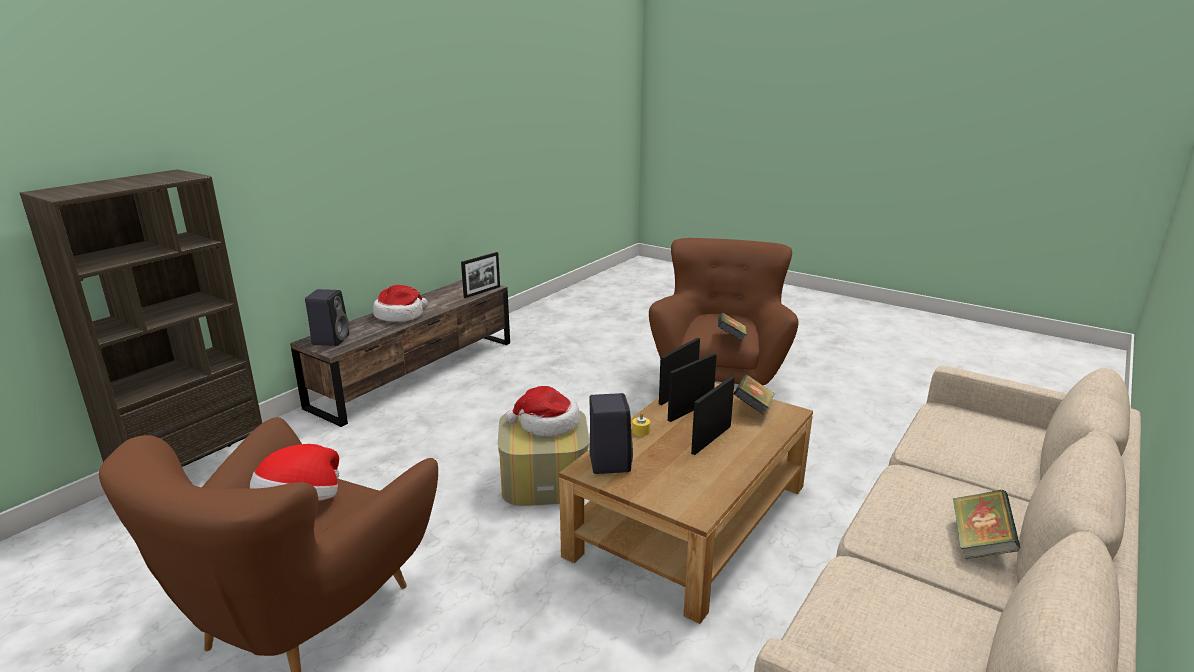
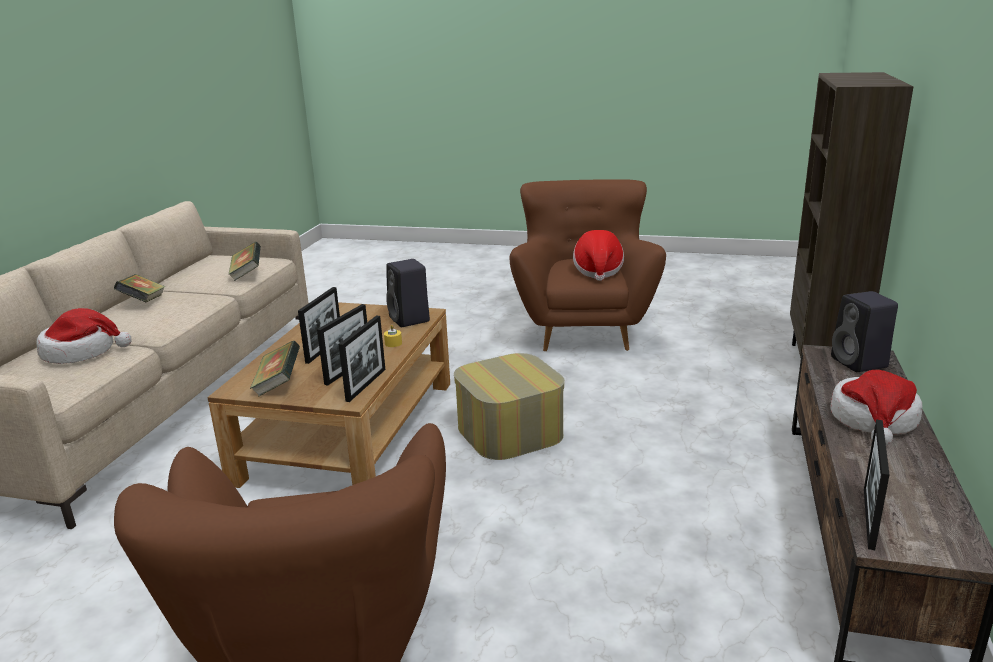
camera: 160 degrees right, 0 degrees up
(547, 424) = (508, 381): hat -> hat (81, 352)
(731, 339) = (296, 500): book -> book (247, 274)

